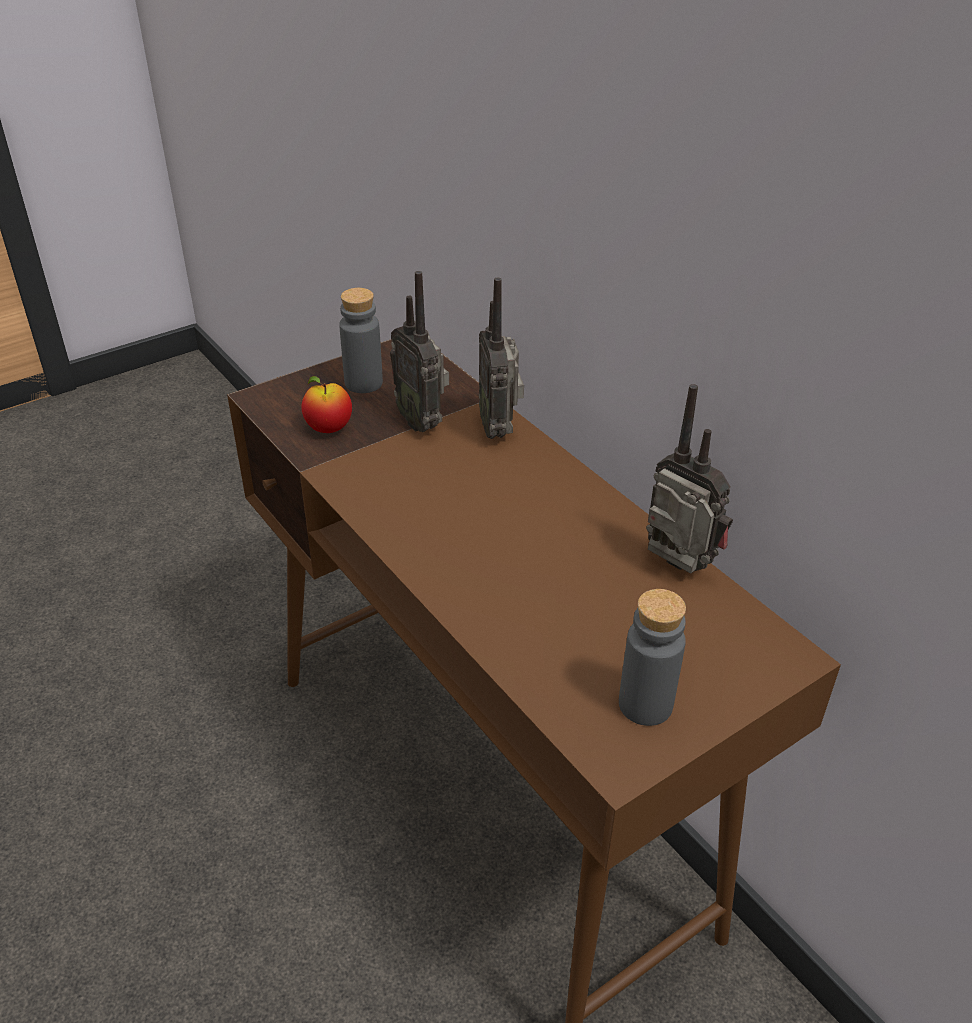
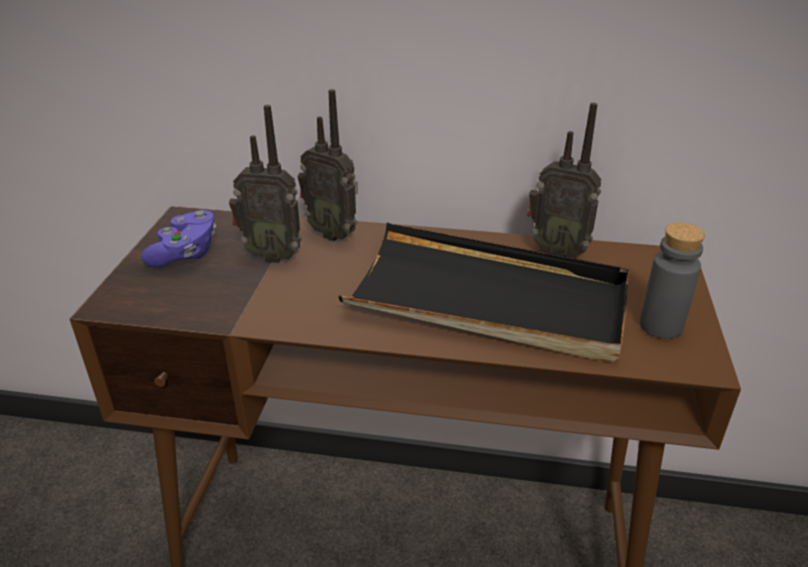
camera: 45 degrees left, 5 degrees down
(329, 428) = (206, 295): apple -> none
(363, 383) = (185, 253): grey bottle -> purple game controller
(529, 571) = (488, 299): none -> black tray
(676, 570) = (557, 250): radio -> radio turned 150 degrees counterclockwise

